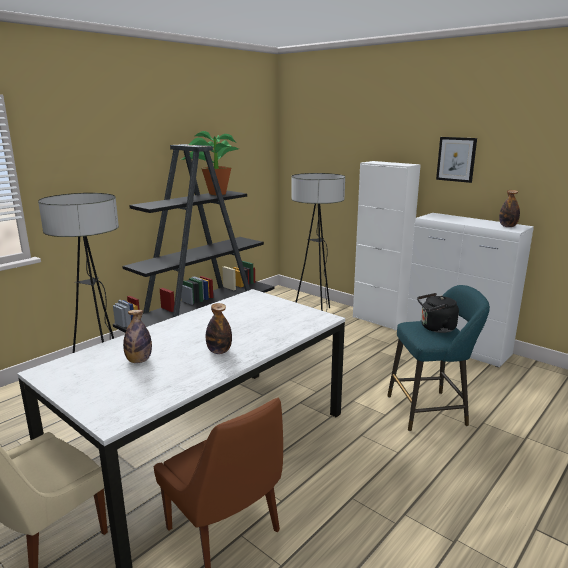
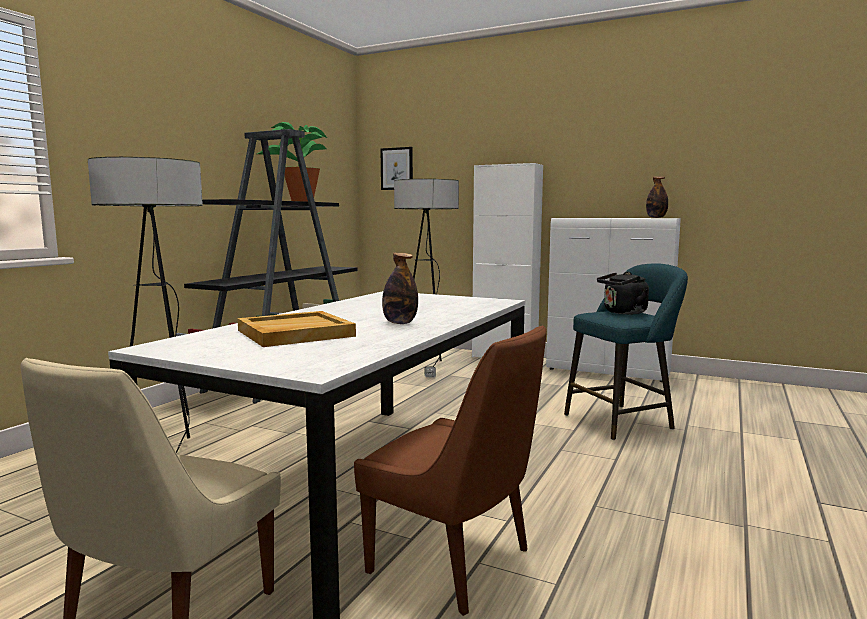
camera: 15 degrees left, 10 degrees down
(139, 361) = (294, 333): bottle -> beige tray
(456, 159) = (584, 155): picture -> picture (397, 168)

